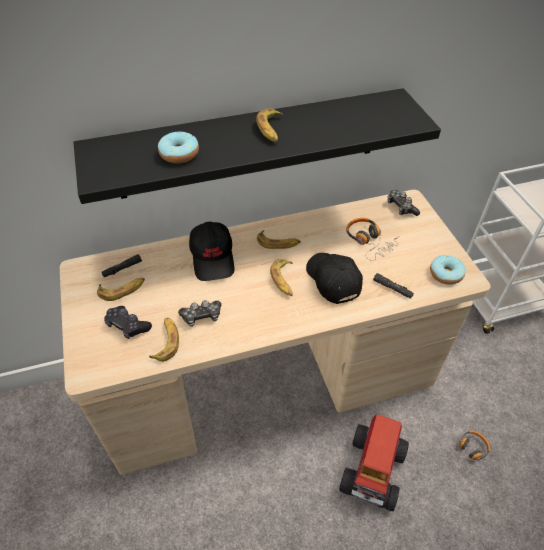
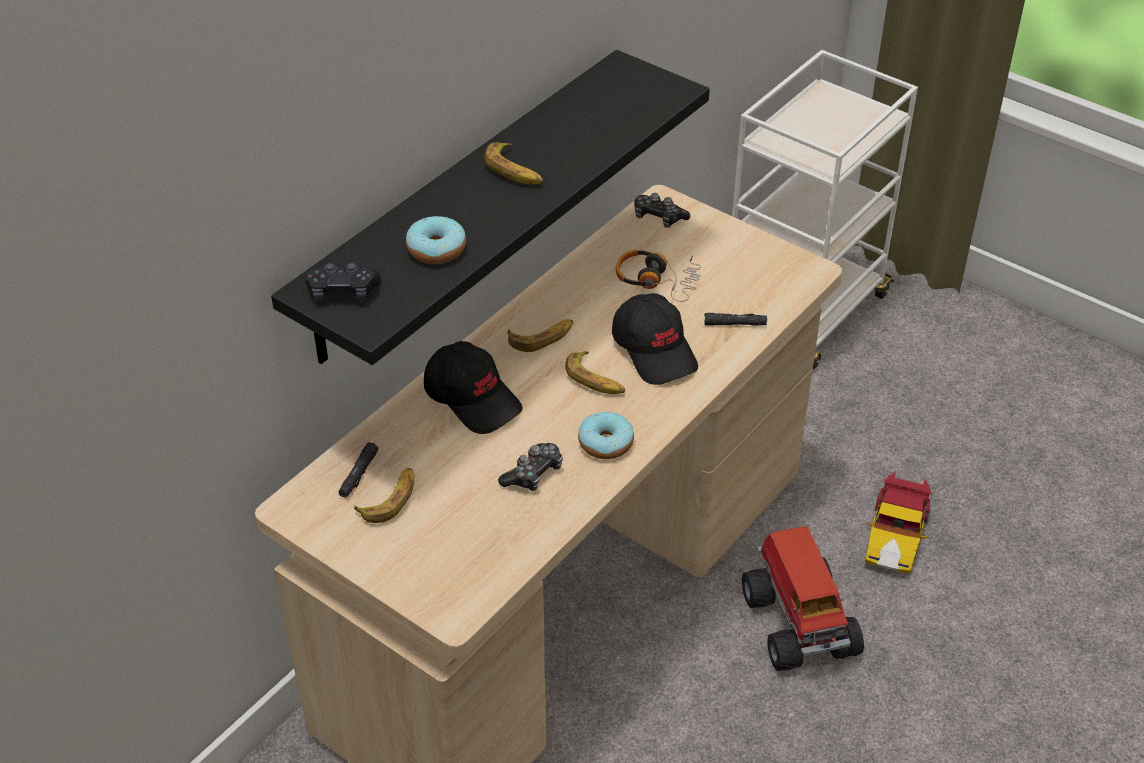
camera: 35 degrees left, 5 degrees down
(128, 326) = (448, 535): black game controller -> black game controller (343, 292)
(166, 341) = (518, 524): banana -> none
(332, 280) = (655, 350): black cap -> black cap turned 150 degrees counterclockwise
(445, 274) = (781, 277): donut -> donut (605, 443)
(465, 453) = (895, 536): headphones -> toy car

